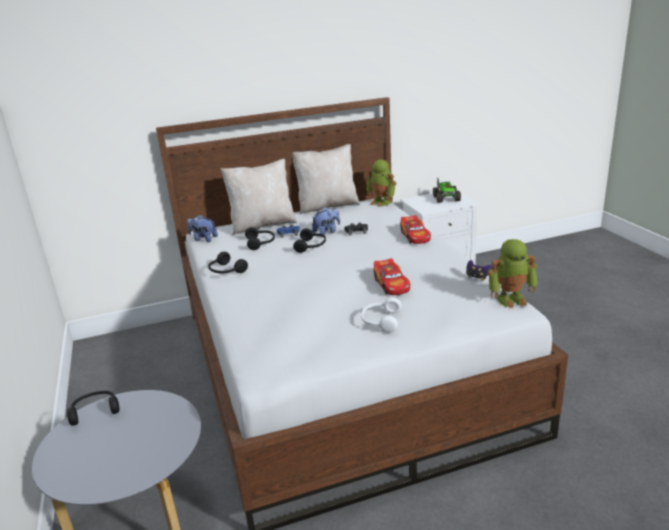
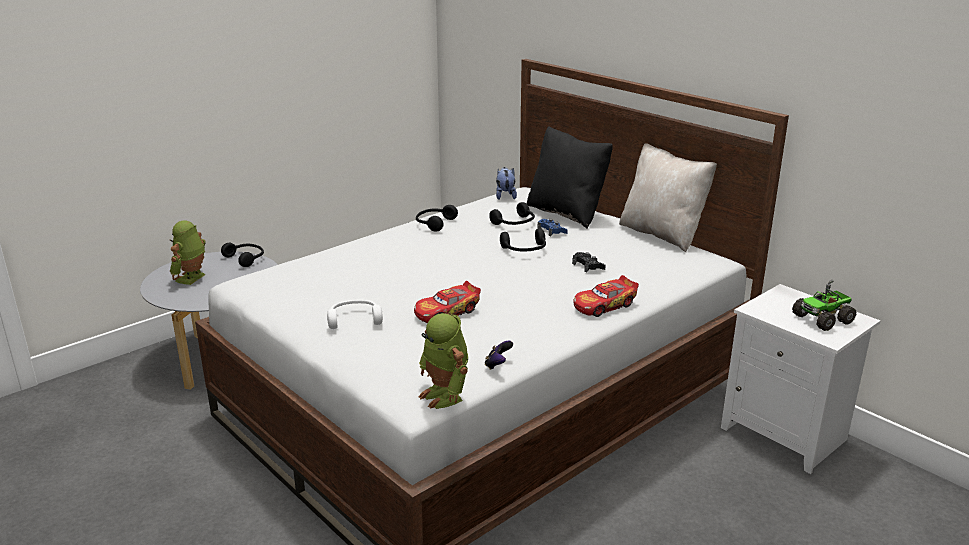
camera: 65 degrees right, 0 degrees up
(262, 225) = (566, 213): beige pillow -> black pillow
(327, 232) = (574, 250): plush toy -> none
(382, 202) = (710, 264): toy robot -> toy robot (192, 279)

